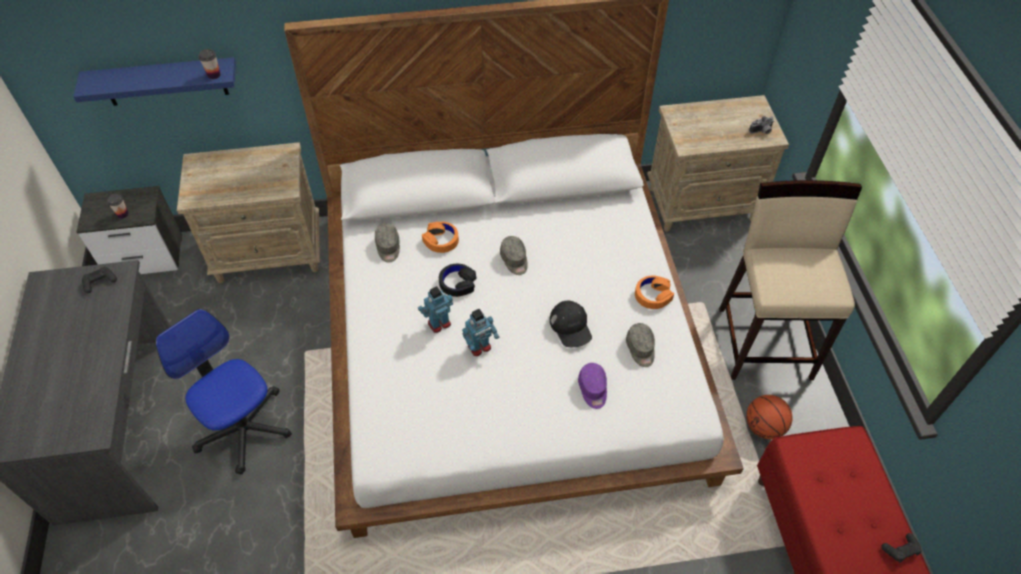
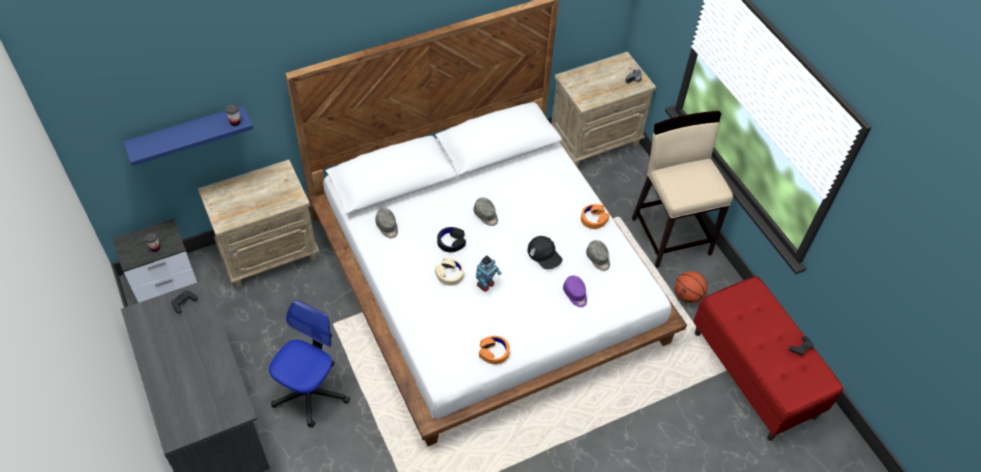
camera: 20 degrees left, 0 degrees up
(244, 428) = (310, 392): office chair -> office chair turned 90 degrees clockwise
(439, 323) = (449, 274): toy robot -> beige headphones
(441, 240) = (425, 212): orange headphones -> orange headphones (494, 352)

